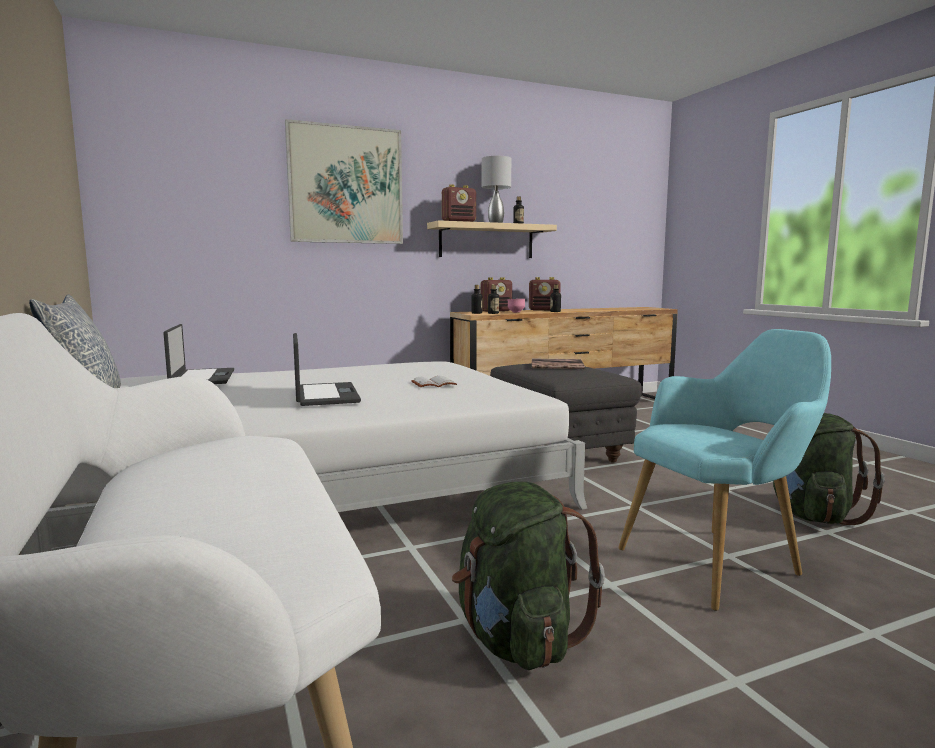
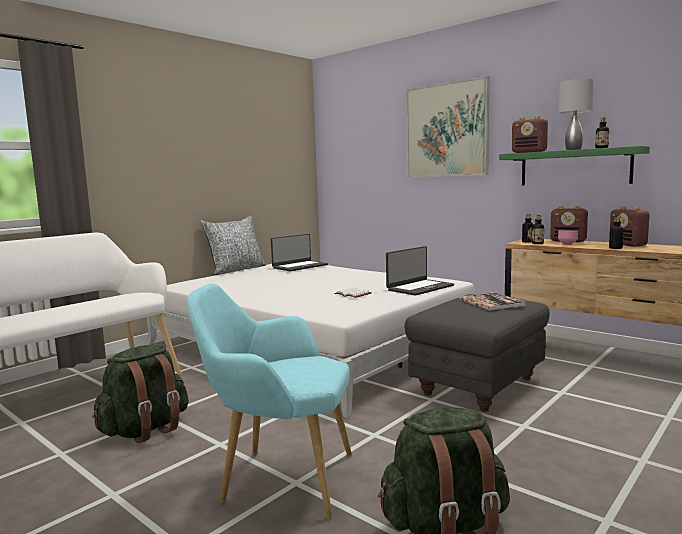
camera: 65 degrees right, 0 degrees up
(324, 395) = (284, 286): laptop -> laptop (419, 288)
(486, 241) = (574, 167): beige shelf -> green shelf
(720, 562) = (279, 479): turquoise armchair -> turquoise armchair turned 150 degrees clockwise

